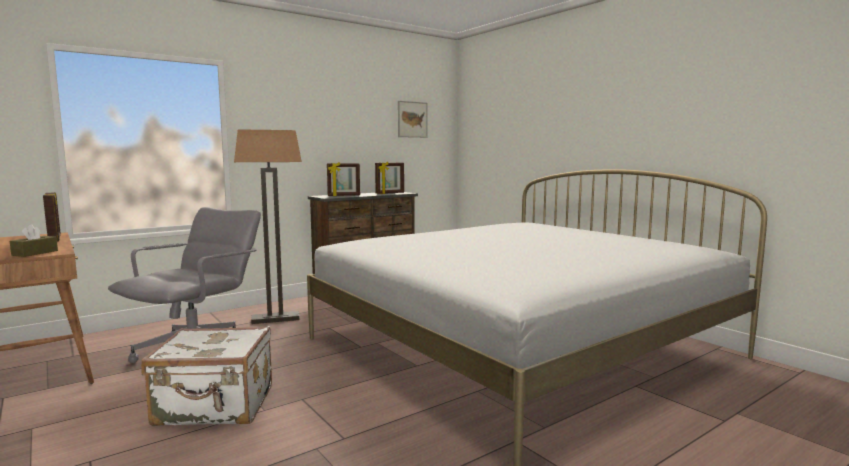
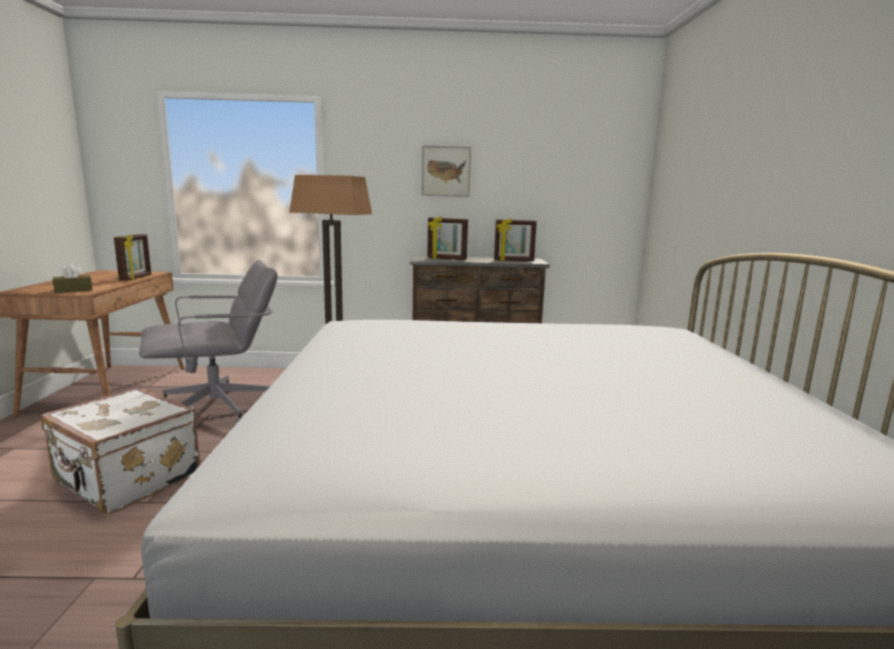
camera: 35 degrees right, 5 degrees up
(412, 119) = (572, 161): picture -> picture (446, 171)

